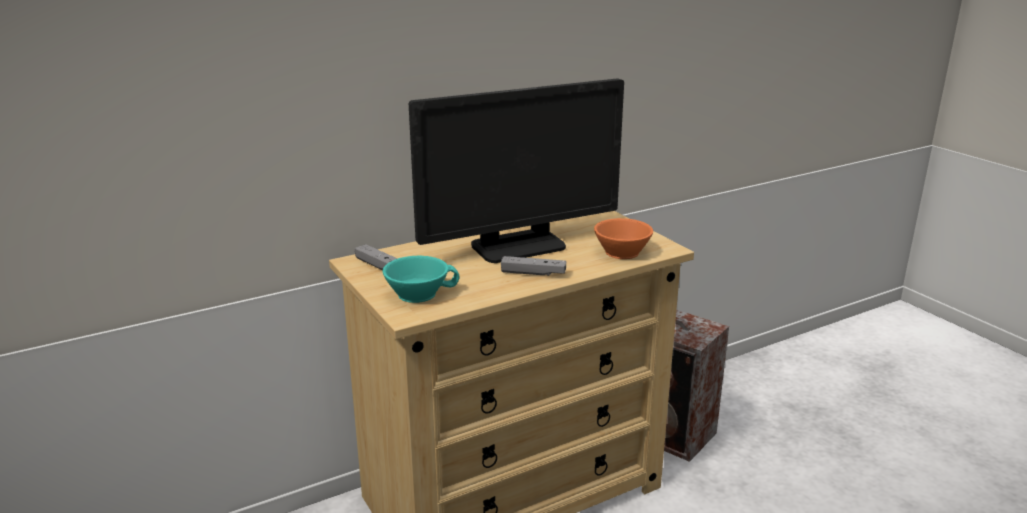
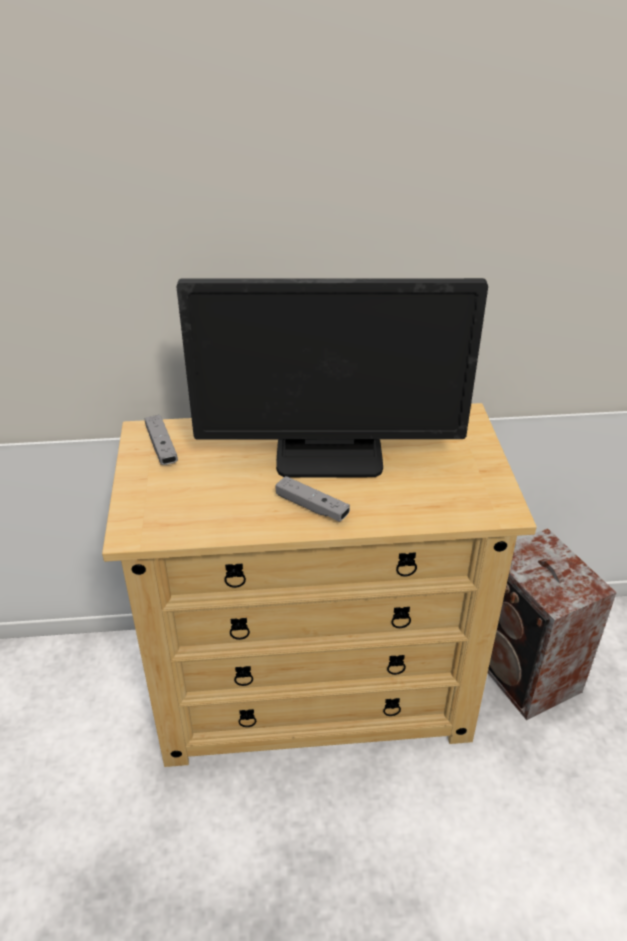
camera: 25 degrees right, 15 degrees up
(418, 292) = (168, 501): turquoise cup -> none
(620, 251) = (441, 498): orange cup -> none

